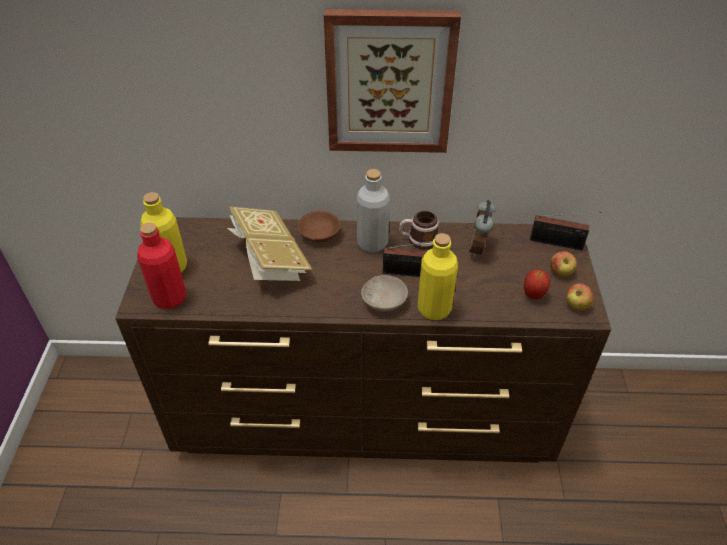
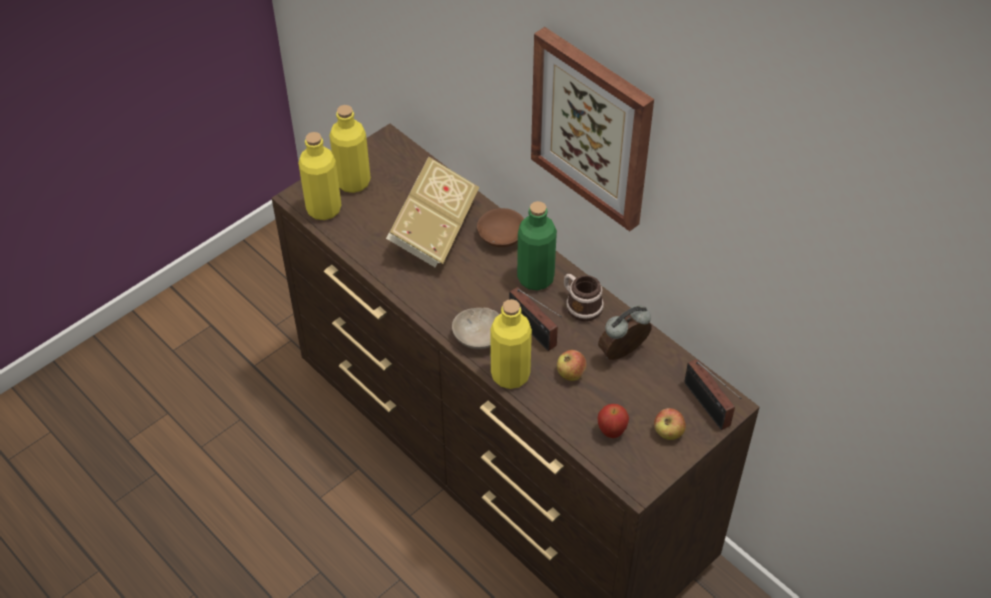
camera: 45 degrees right, 5 degrees up
(170, 298) = (324, 209): red bottle -> yellow bottle
(372, 243) = (535, 278): grey bottle -> green bottle
(576, 305) = (638, 470): apple -> apple (571, 373)

